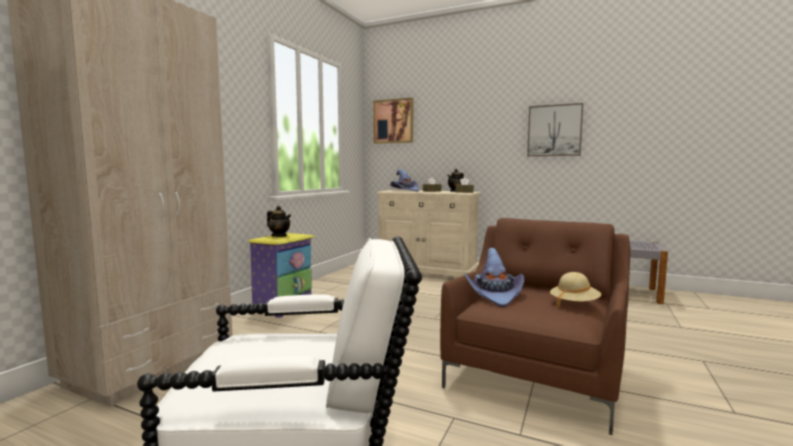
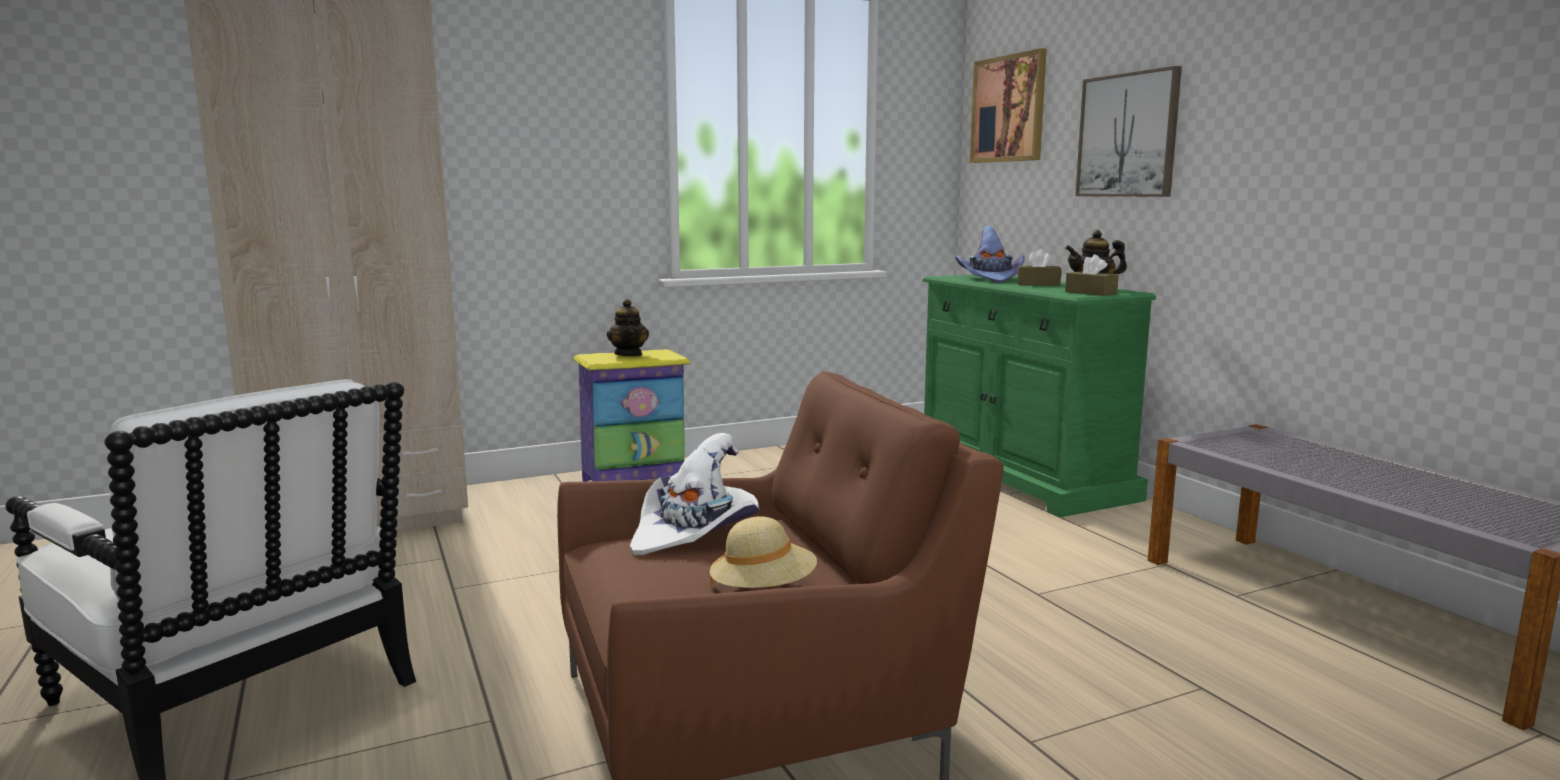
camera: 40 degrees right, 5 degrees up
(428, 271) = (1021, 474): beige dresser -> green dresser
(494, 295) = (695, 532): purple hat -> white hat
(554, 130) = (1360, 123): picture -> picture (1128, 135)

